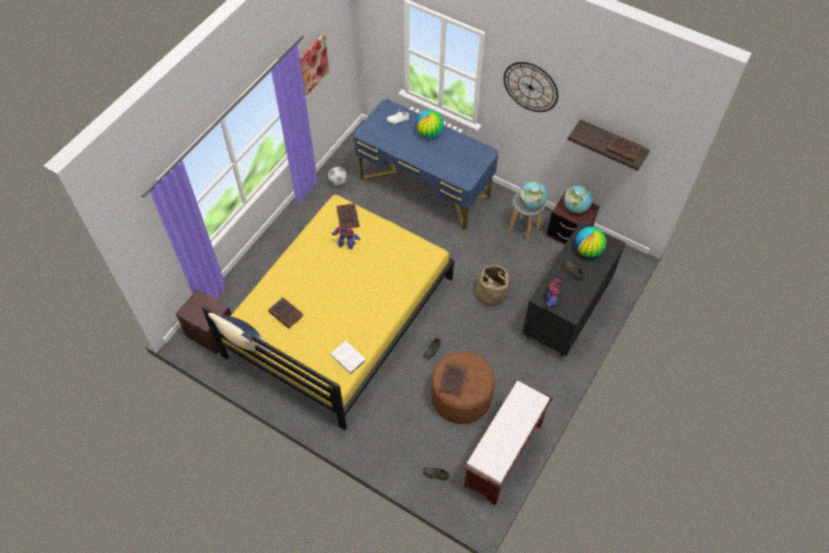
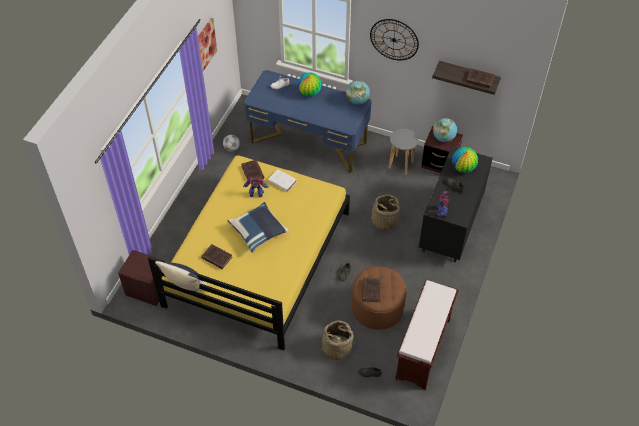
camera: 10 degrees left, 5 degrees down
(339, 290) = (258, 232): none -> blue pillow
(347, 357) = (278, 285): white book -> white book (282, 181)
(404, 437) = (336, 348): none -> basket
(531, 203) = (406, 139): globe -> globe (357, 101)

